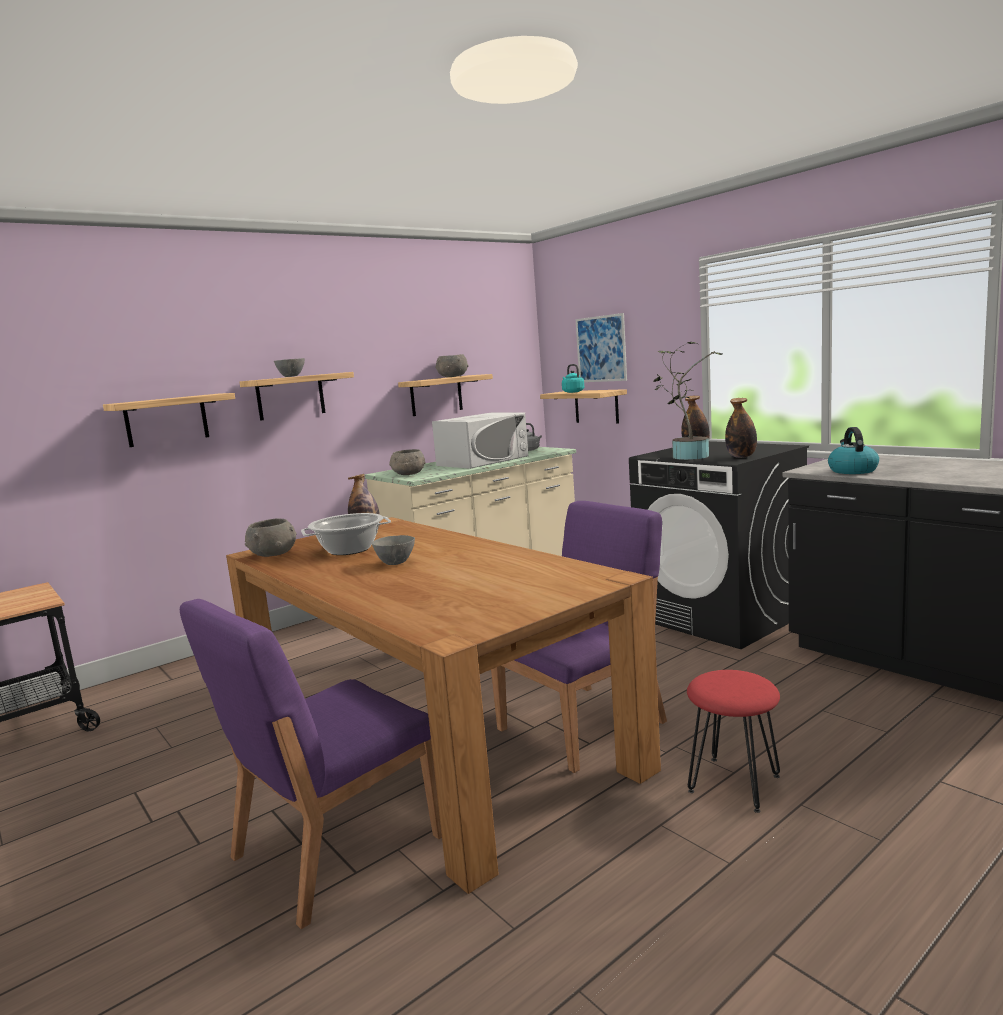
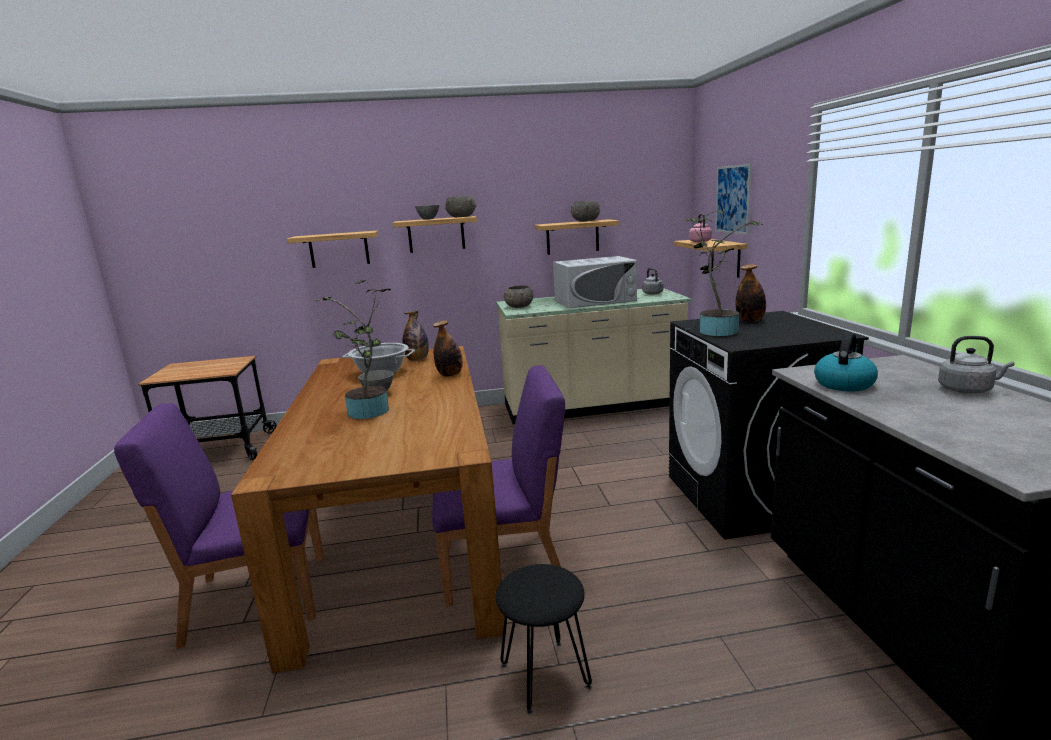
camera: 30 degrees right, 5 degrees up
(273, 554) = (340, 365): grey bowl -> grey bowl (461, 217)
(429, 576) = (369, 413): none -> potted plant
(572, 392) = (699, 241): turquoise kettle -> pink kettle
(735, 784) = (545, 676): red stool -> black stool
(741, 456) = (761, 341): bottle -> bottle (450, 375)
(929, 462) = (967, 390): none -> grey kettle

